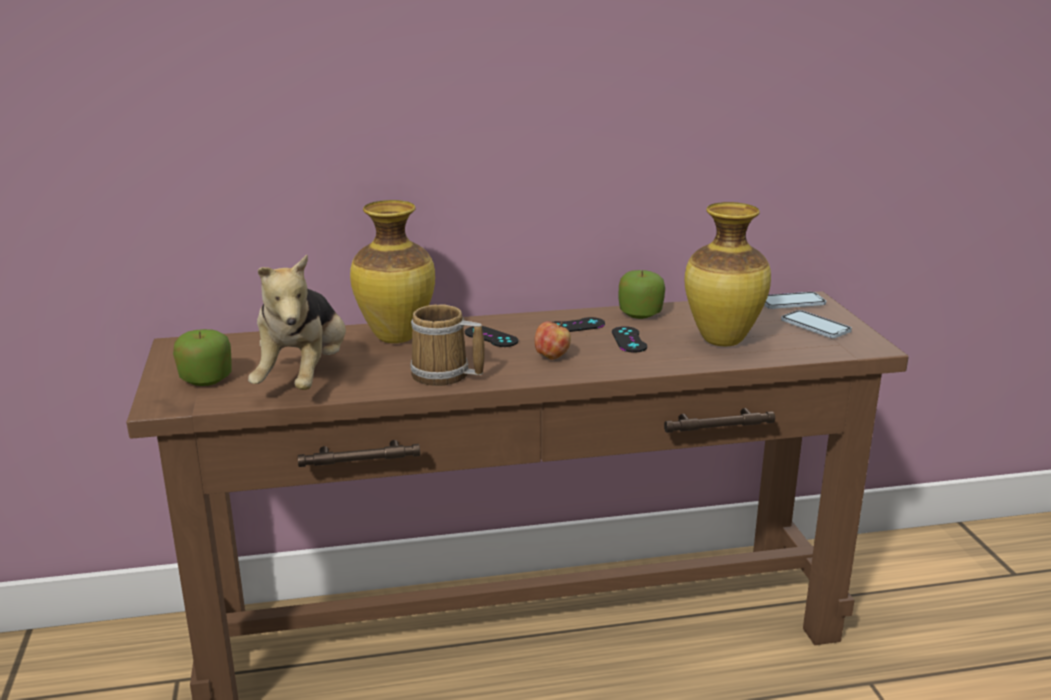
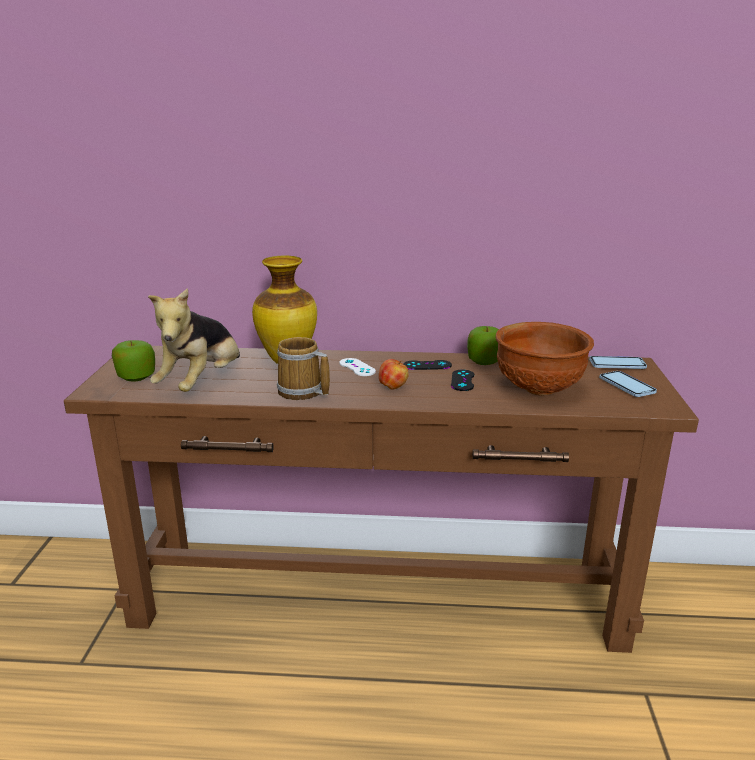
camera: 15 degrees right, 0 degrees up
(491, 337) = (357, 367): black game controller -> white game controller
(722, 342) = (539, 390): vase -> brown bowl

